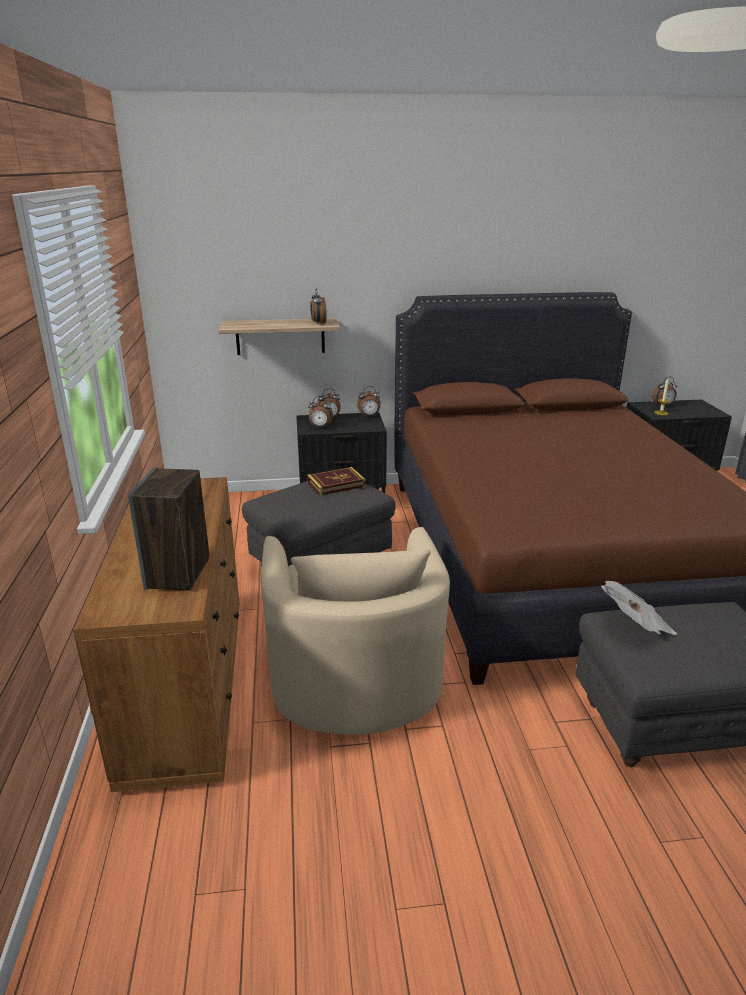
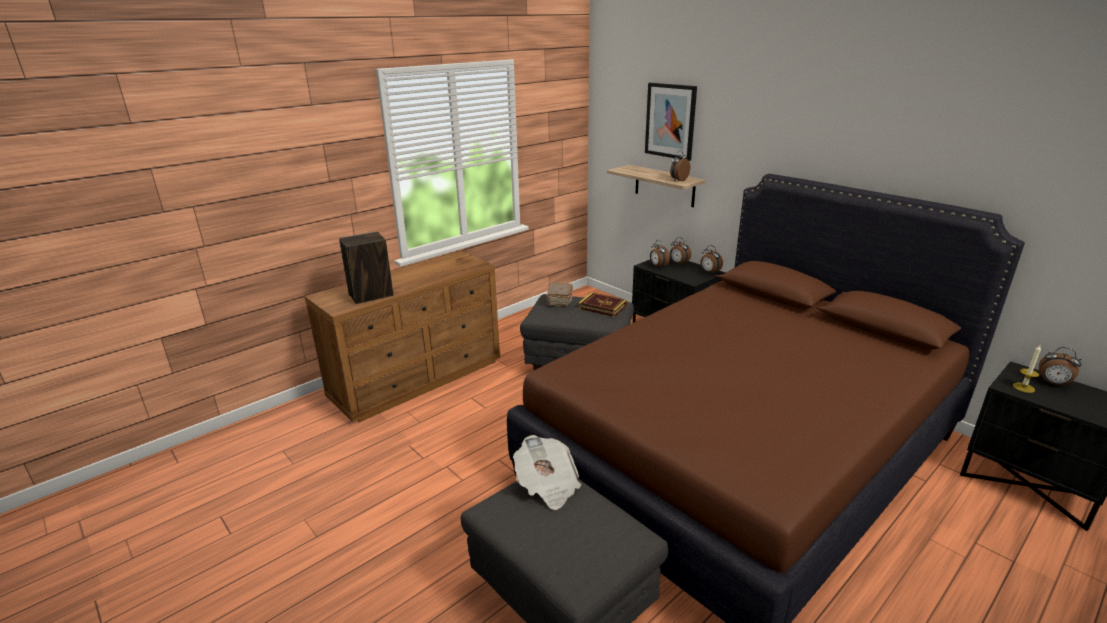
camera: 55 degrees right, 0 degrees up
(278, 258) = (670, 121): none -> picture
(284, 497) = (559, 300): none -> brown book
(354, 671) = (482, 424): beige armchair -> none

